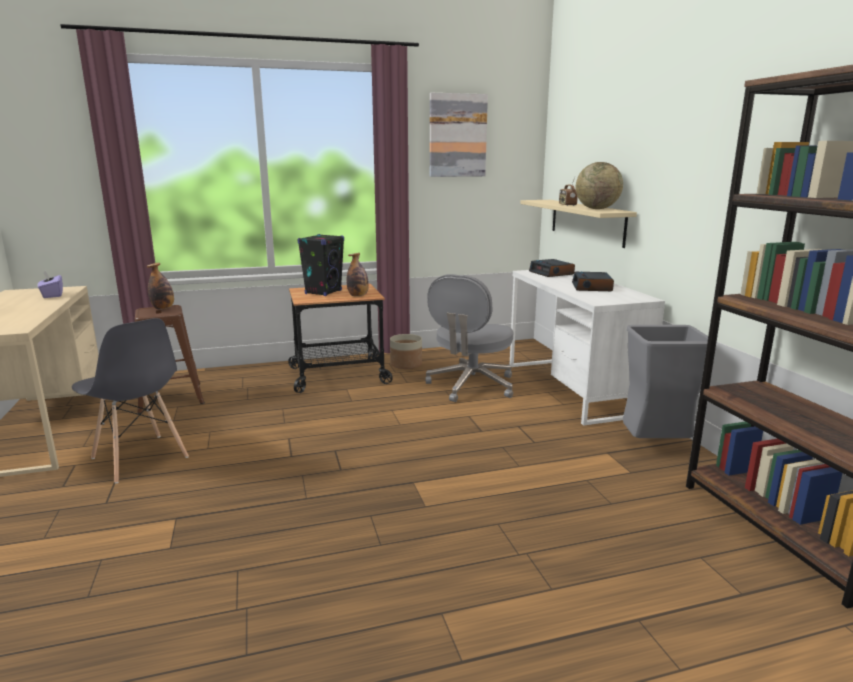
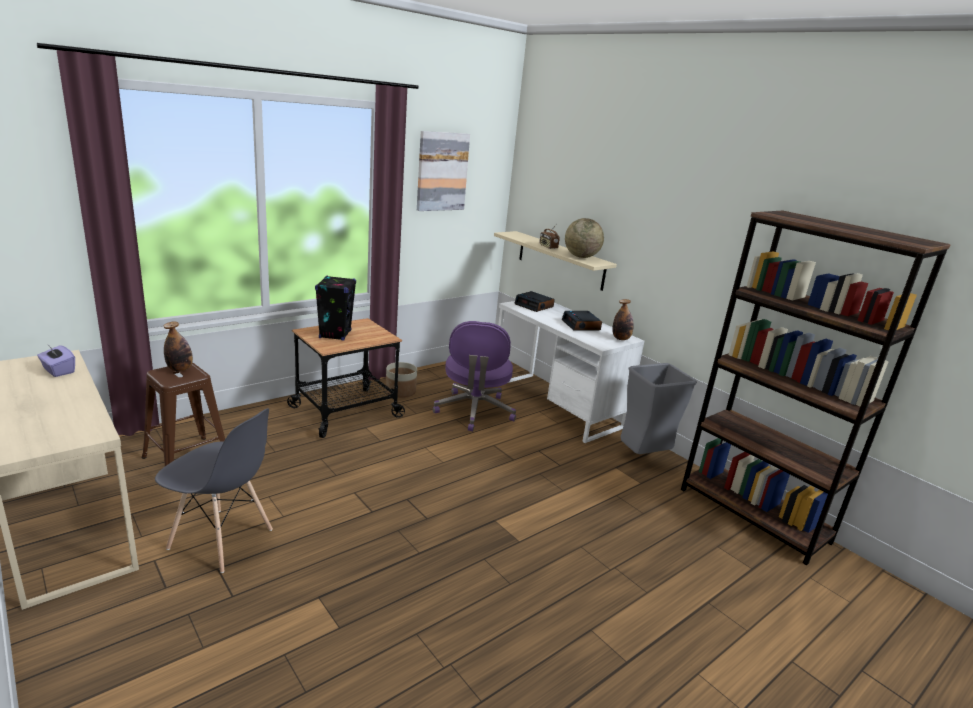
camera: 25 degrees left, 5 degrees up
(358, 296) = (374, 338): bottle -> bottle (621, 339)
(471, 386) = (474, 411): grey office chair -> purple office chair

